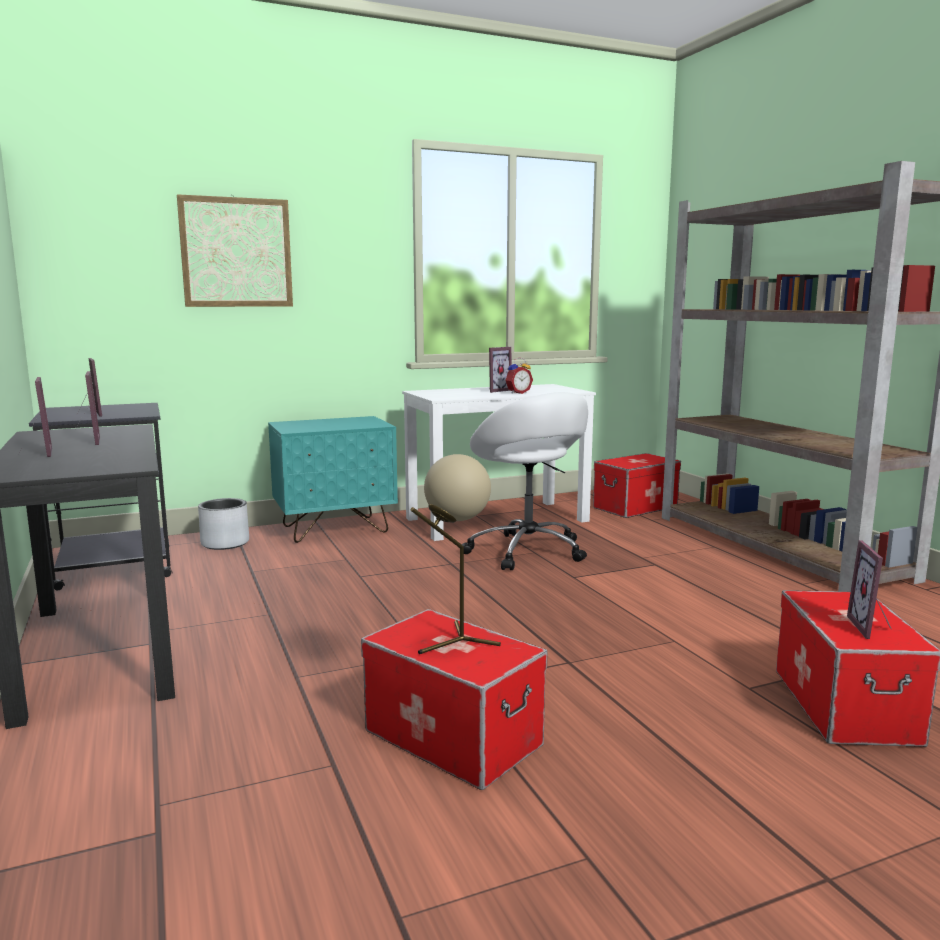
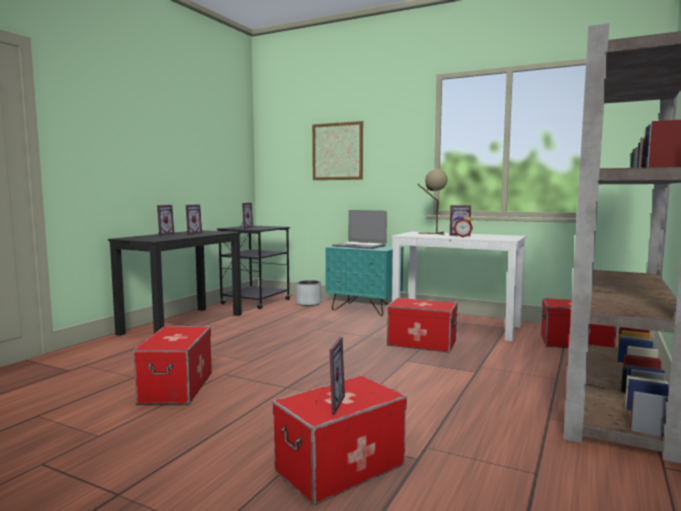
camera: 50 degrees right, 5 degrees down
(320, 424) = (359, 246): none -> laptop
(456, 641) = (177, 337): beige table lamp -> beige table lamp (434, 233)
(528, 552) = (421, 343): white office chair -> storage box
(873, 628) = (327, 404): picture frame -> picture frame turned 135 degrees clockwise

